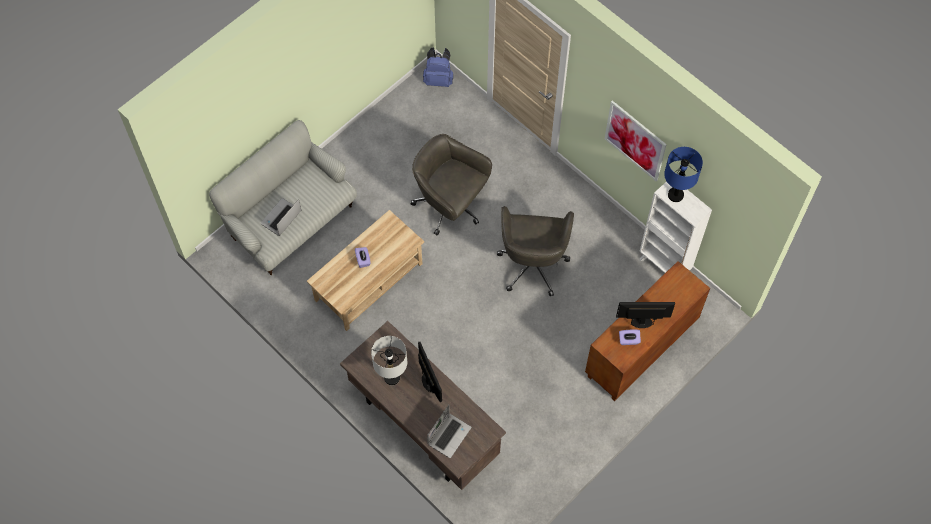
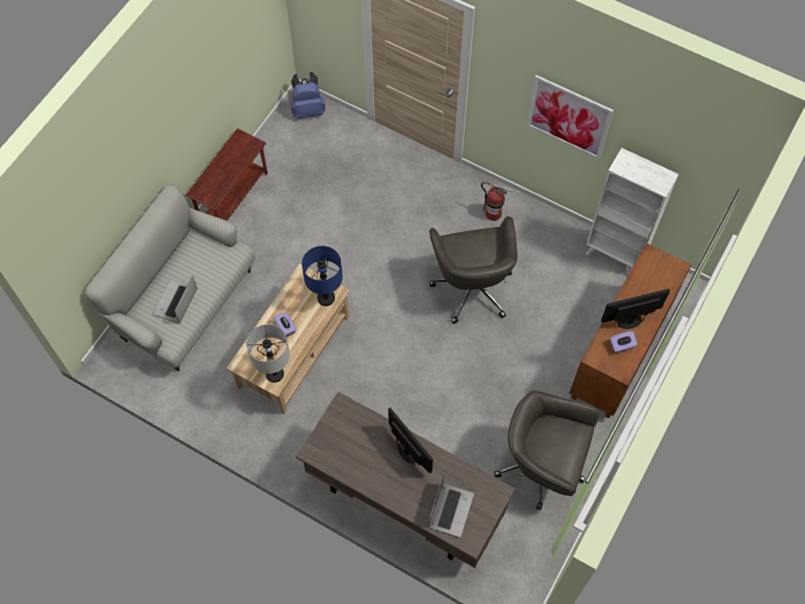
camera: 15 degrees left, 0 degrees up
(354, 141) = (233, 198): none -> brown side table
(392, 377) = (363, 457): grey table lamp -> grey table lamp (274, 373)
(450, 206) = (361, 244): grey office chair -> grey office chair (542, 466)
(570, 206) = (493, 213): none -> fire extinguisher
(675, 195) = (633, 167): blue table lamp -> blue table lamp (326, 298)

